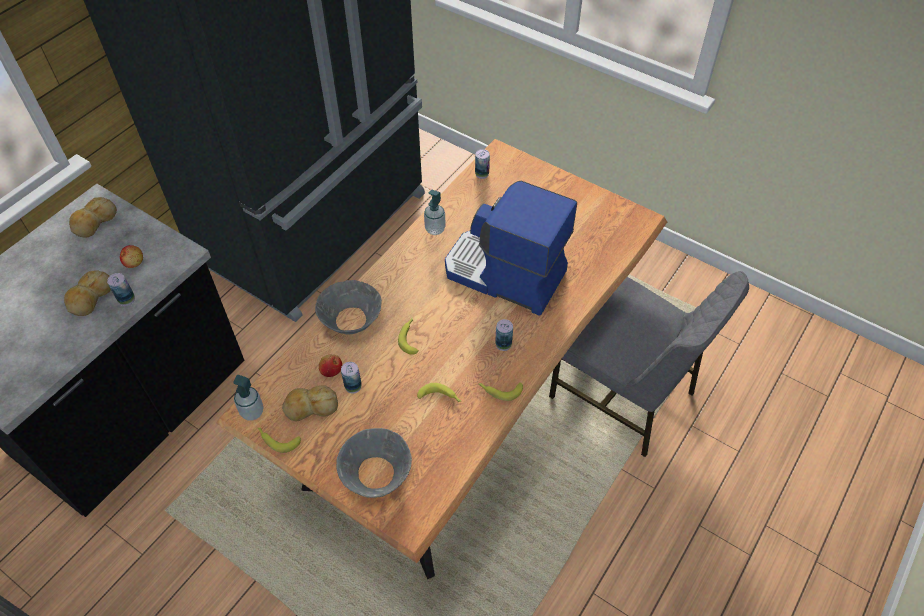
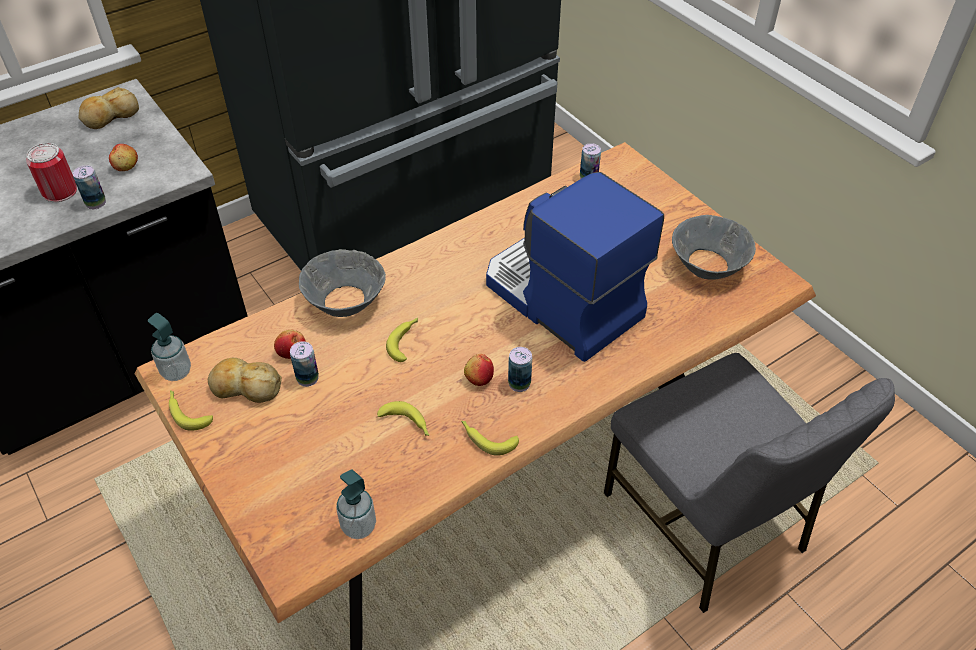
camera: 20 degrees right, 5 degrees down
(90, 298) = (60, 191): bread -> can
(376, 474) = (280, 492): grey bowl -> grey bowl (707, 266)
(435, 229) = (499, 225): soap dispenser -> soap dispenser (359, 526)
(474, 349) = (479, 378): none -> apple

